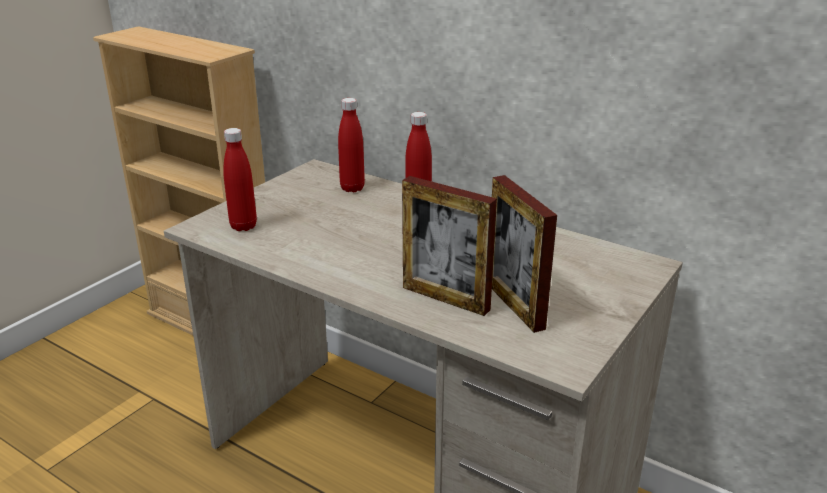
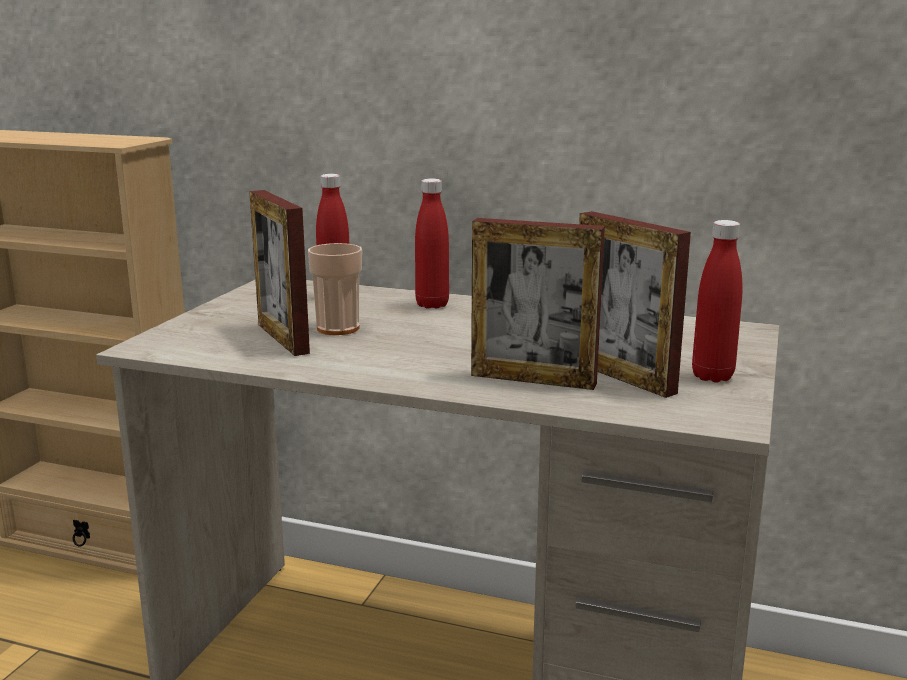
camera: 15 degrees left, 10 degrees down
(243, 226) = (211, 340): red bottle -> red bottle (712, 376)
(292, 230) = (283, 338): none -> picture frame
(336, 224) = (338, 328): none -> cup

